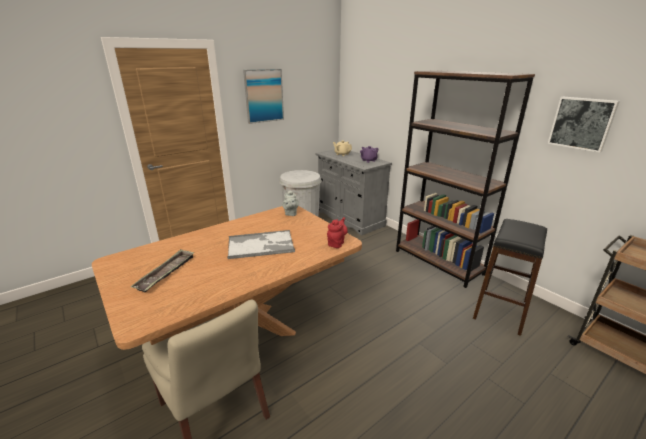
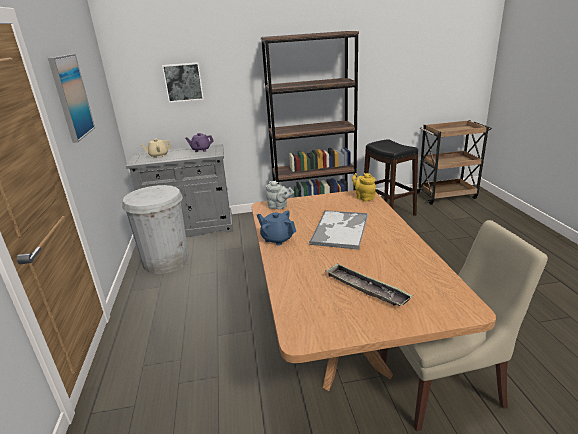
camera: 60 degrees left, 0 degrees up
(235, 225) = (277, 239): none -> blue teapot
(336, 243) = (364, 197): red teapot -> yellow teapot
(581, 123) = (382, 62): picture -> picture (183, 82)

